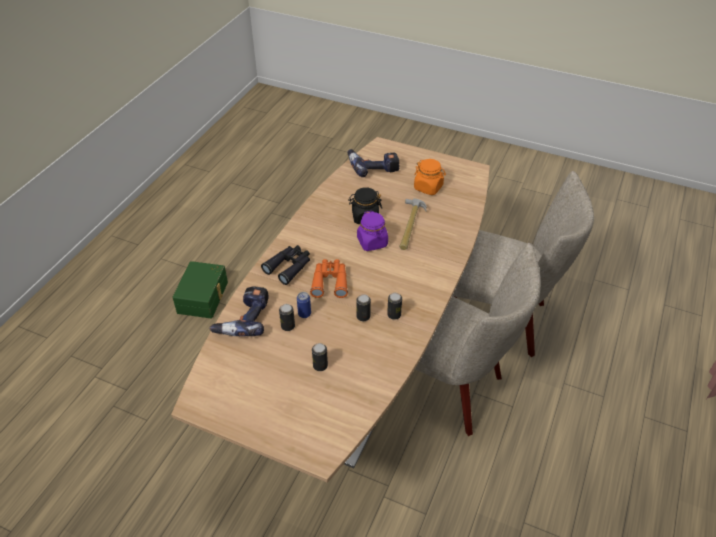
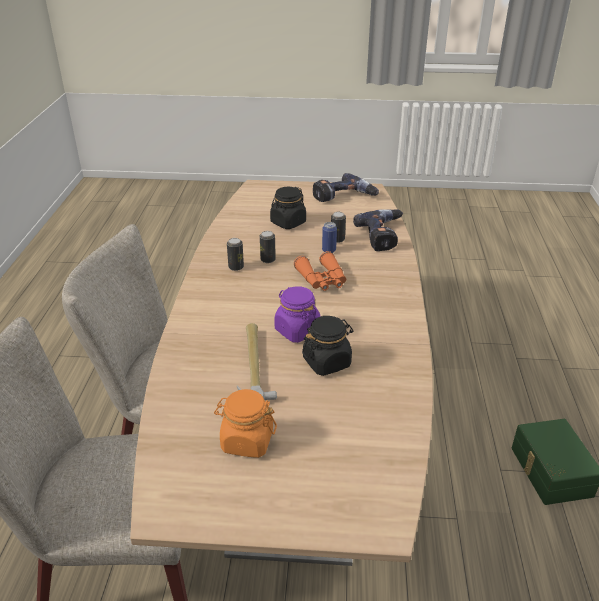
camera: 160 degrees right, 10 degrees down
(289, 267) = (379, 283): black binoculars -> none
(320, 366) = (288, 223): can -> black jar
(373, 166) = (369, 462): power drill -> power drill (344, 198)

